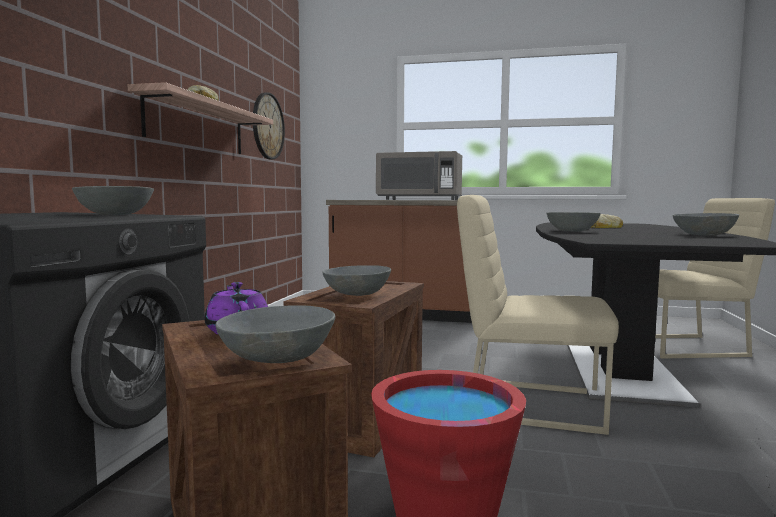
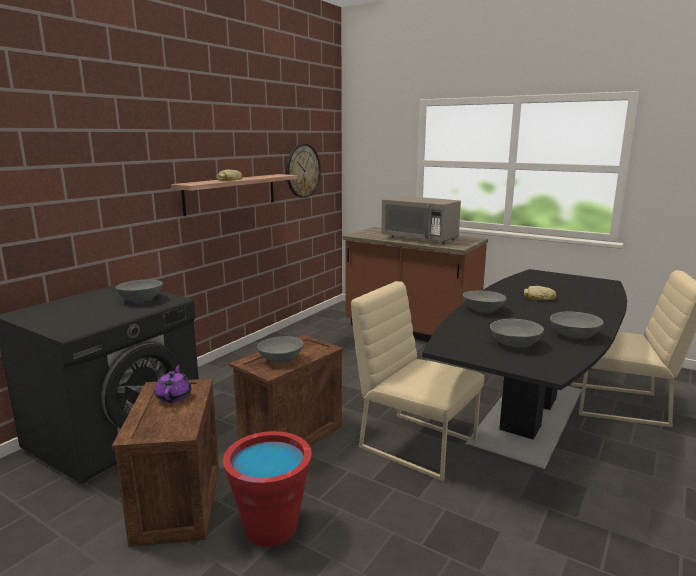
camera: 20 degrees right, 10 degrees up
(278, 357) = (169, 427): grey bowl -> grey bowl (515, 344)

